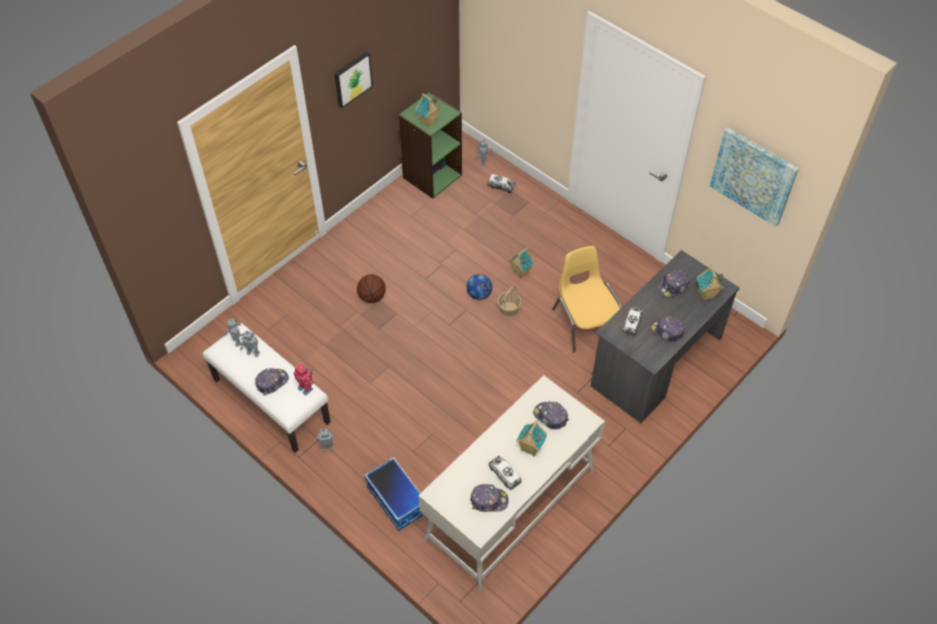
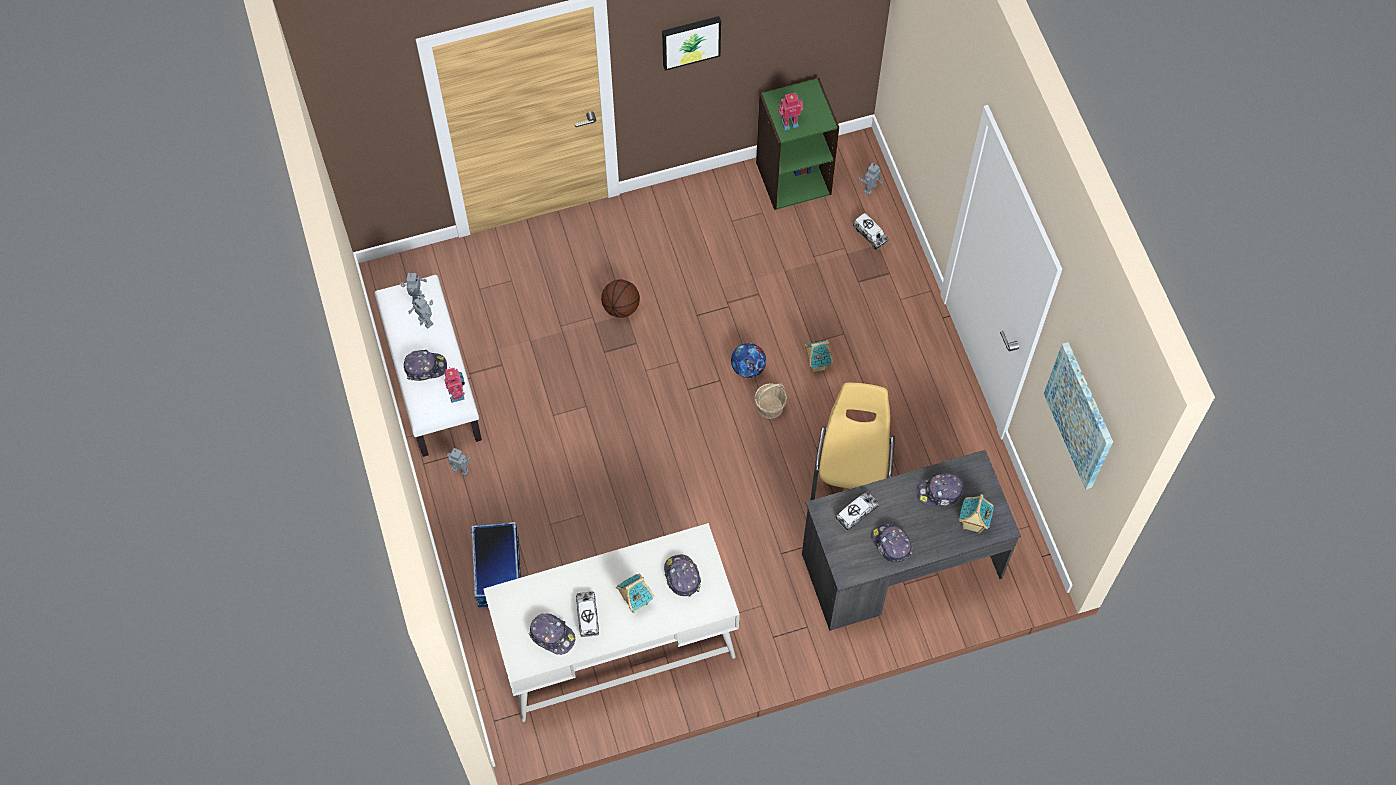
camera: 30 degrees right, 10 degrees up
(428, 122) = (789, 122): toy house -> toy robot

